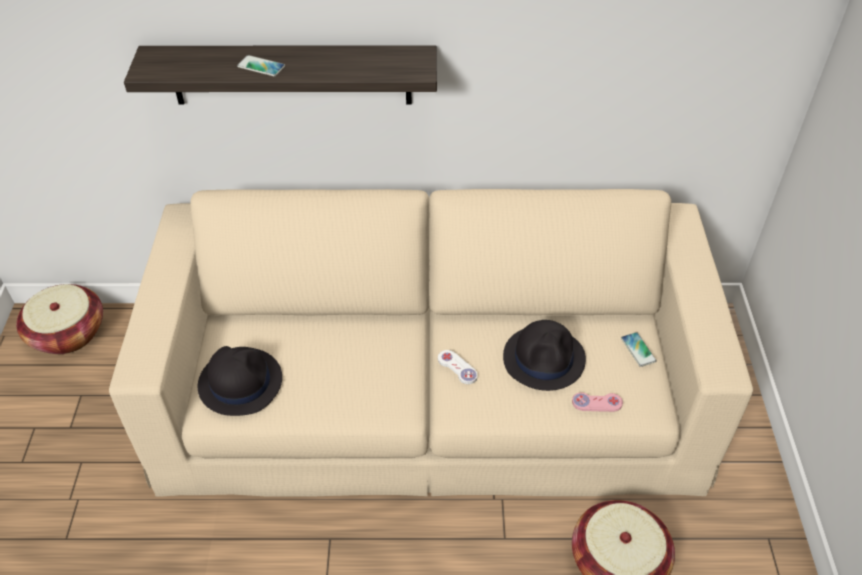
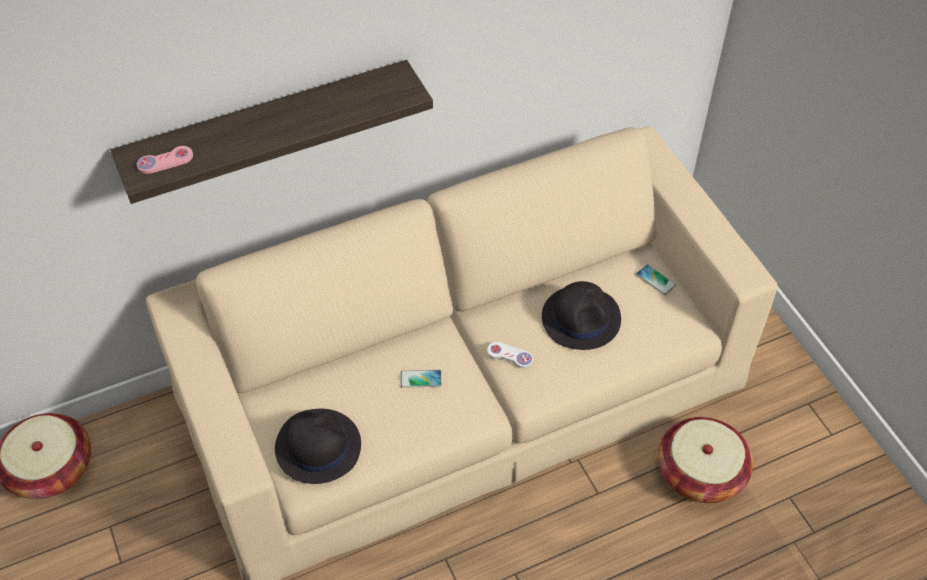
camera: 25 degrees left, 5 degrees up
(261, 66) = (255, 135): phone -> phone (421, 379)
(597, 403) = (645, 342): pink game controller -> pink game controller (165, 161)

